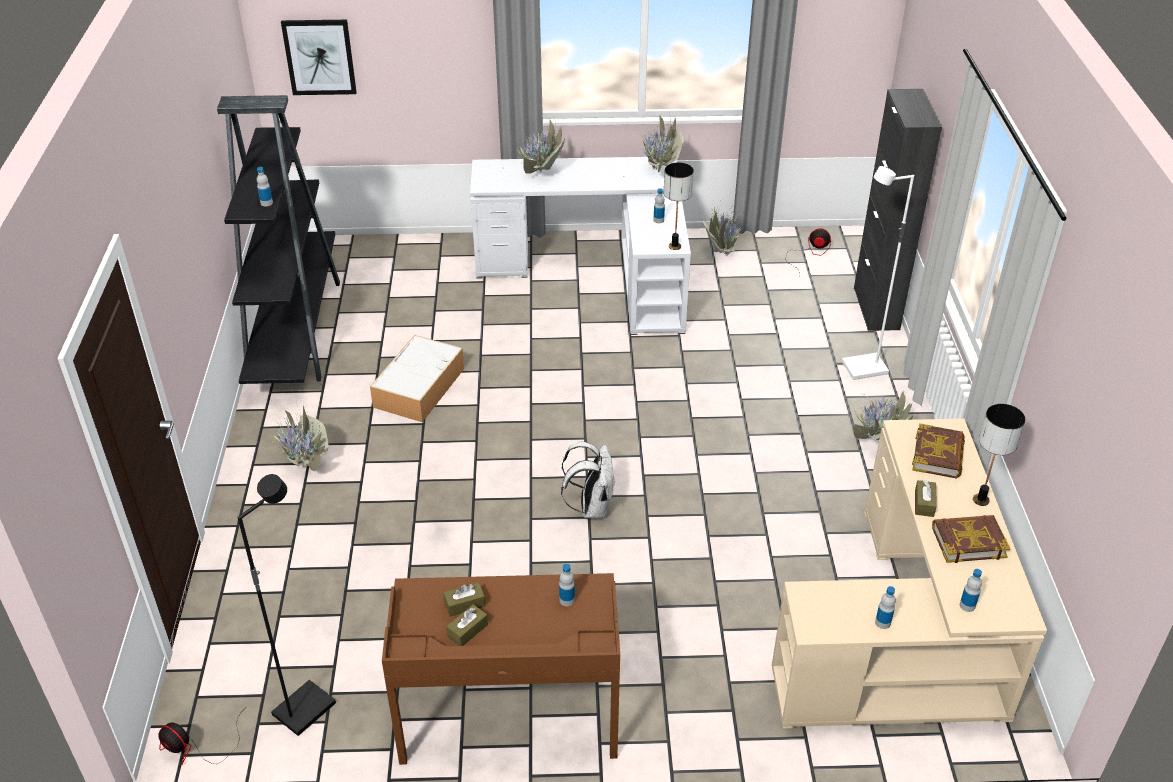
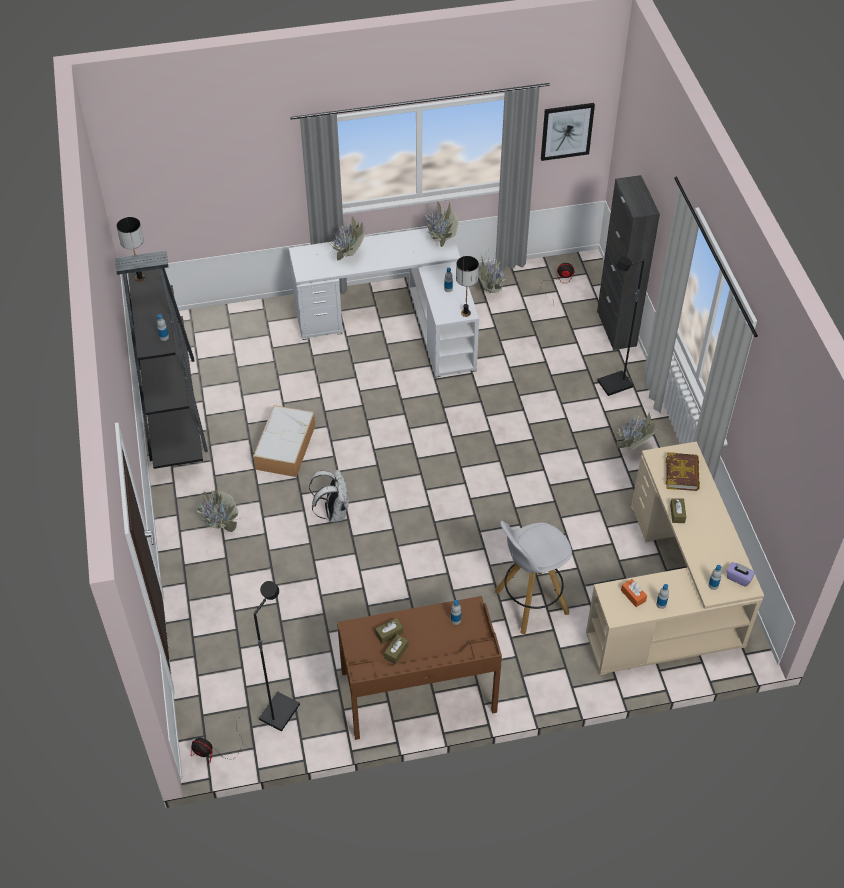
camera: 10 degrees left, 10 degrees up
(319, 57) = (160, 188): picture -> picture (566, 131)
(591, 507) = (438, 530): white backpack -> white backpack (333, 512)
(698, 615) = (530, 603): none -> white stool
(841, 605) = (633, 596): none -> orange tissue box
(864, 369) = (615, 385): white floor lamp -> black floor lamp
(968, 542) = (709, 538): book -> none
(981, 500) = (714, 505): table lamp -> table lamp (140, 278)
(1009, 601) = (738, 578): none -> purple tissue box

